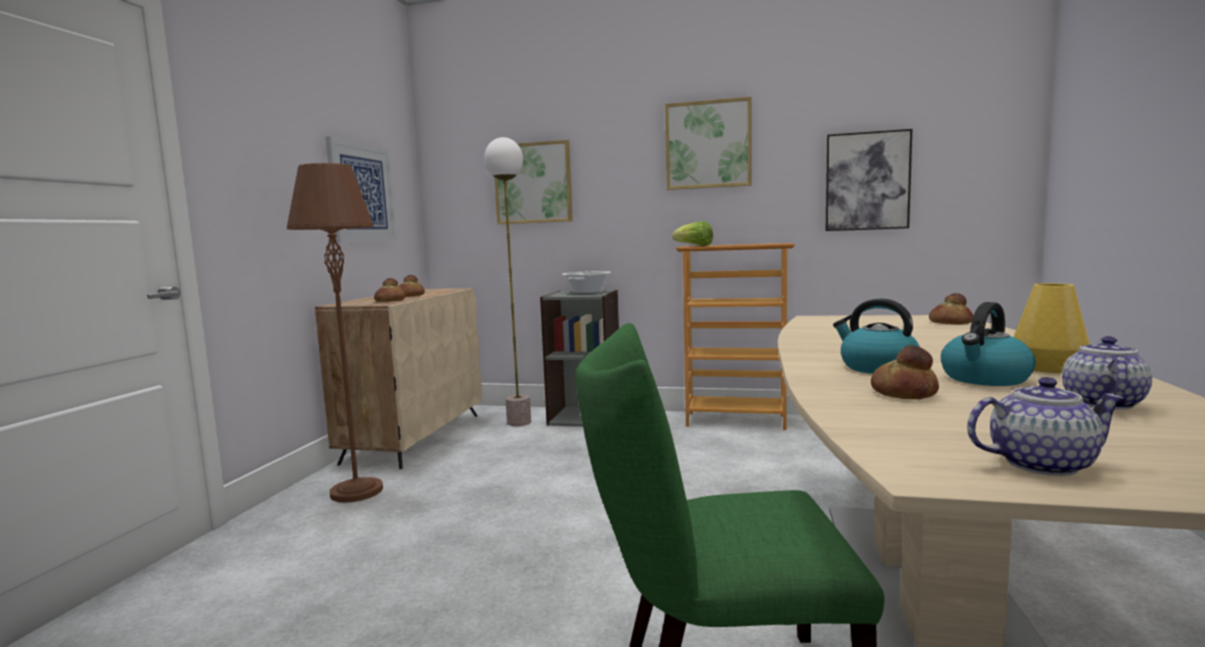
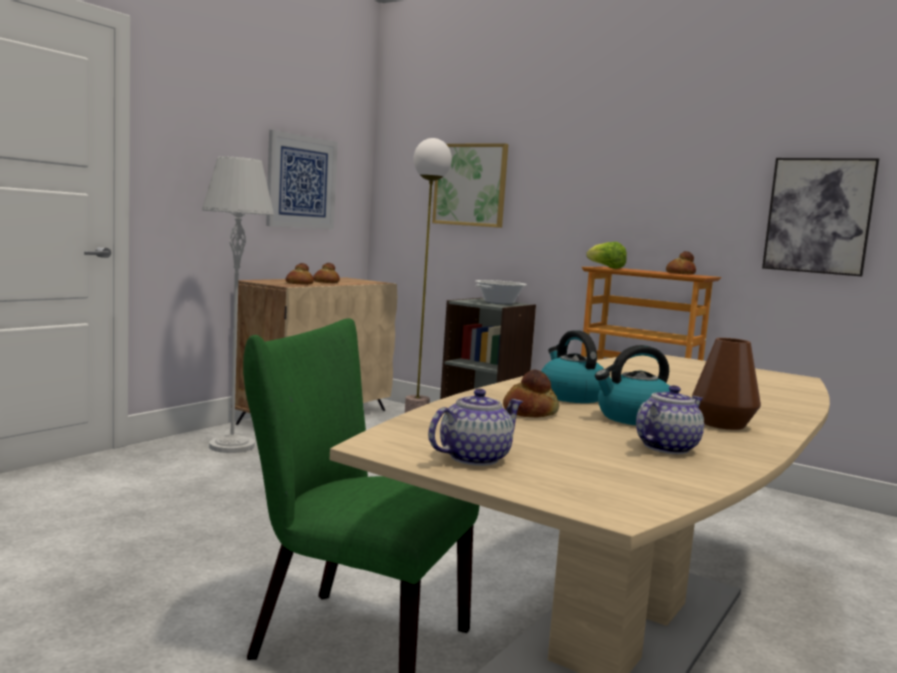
camera: 20 degrees right, 0 degrees up
(357, 491) = (232, 446): brown floor lamp -> grey floor lamp
(708, 145) = (645, 159): picture -> none
(950, 322) = (783, 382): bread -> bread (680, 273)
(1039, 464) = (473, 458): teapot -> teapot turned 60 degrees counterclockwise
(1048, 368) = (722, 424): yellow vase -> brown vase

